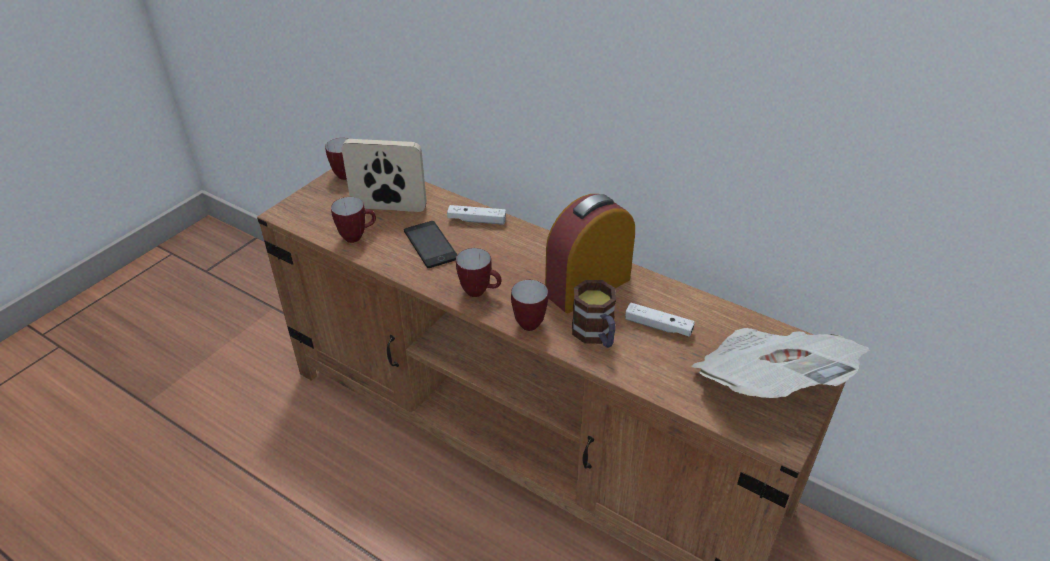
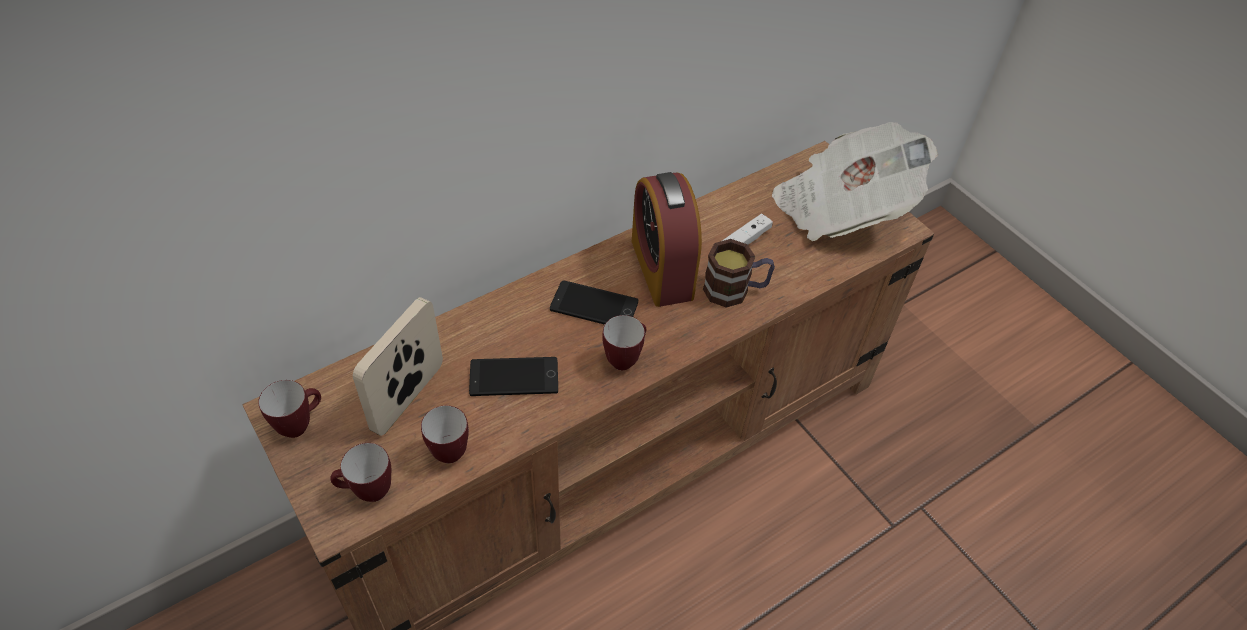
camera: 70 degrees left, 10 degrees up
(477, 220) = (493, 319): white game controller -> none
(522, 262) = (594, 306): none -> phone
(526, 321) = (690, 335): mug -> mug (367, 493)

